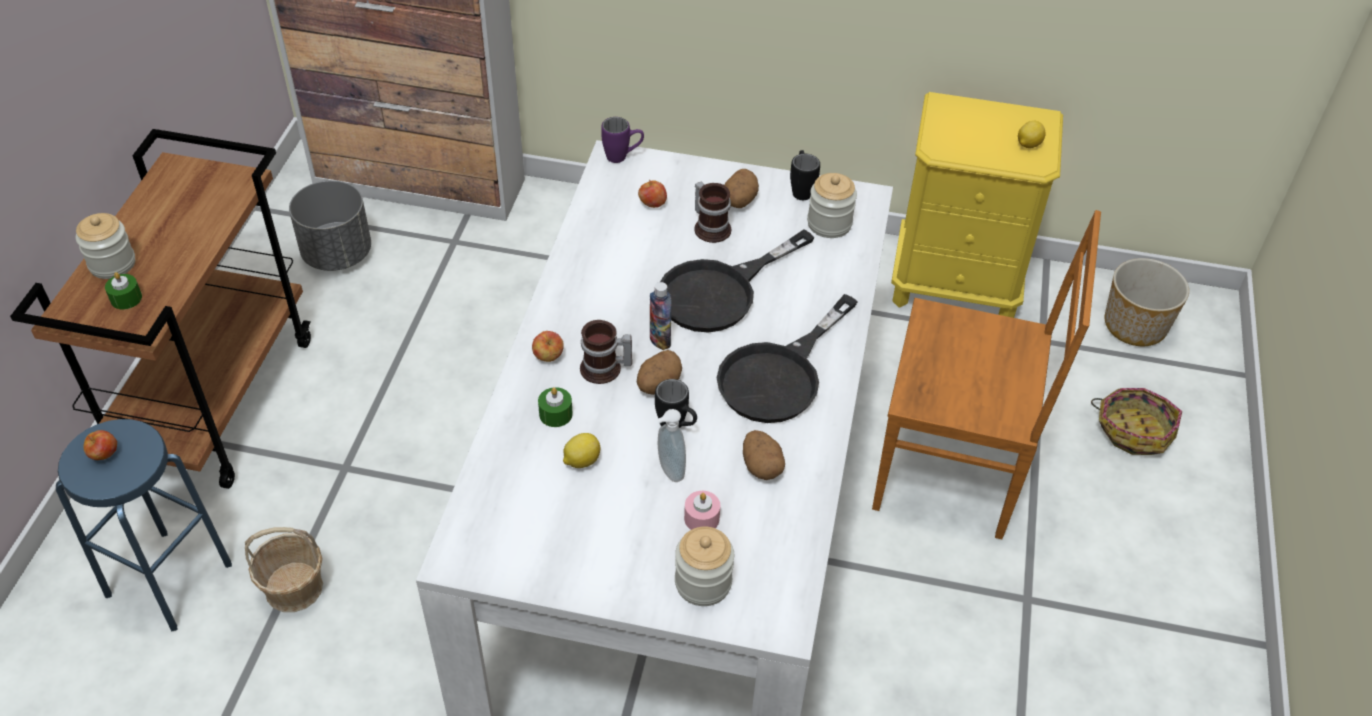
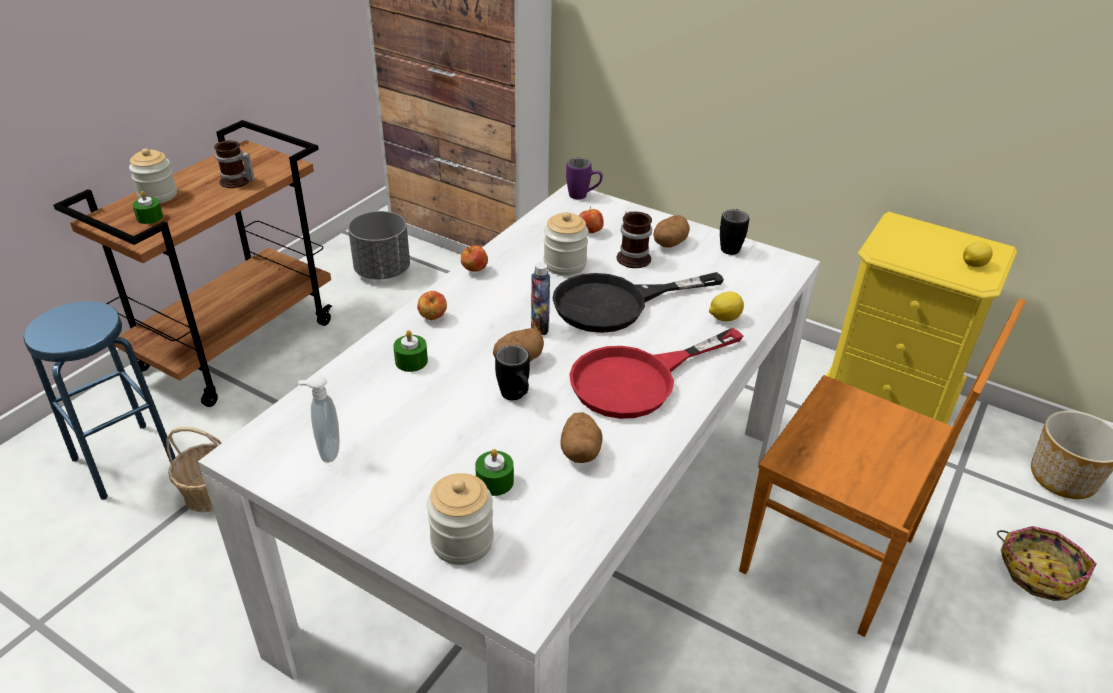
camera: 20 degrees right, 10 degrees down
(104, 455) = (68, 322): apple -> apple (474, 270)
(581, 461) = (410, 403): lemon -> lemon (724, 318)
(604, 370) = (476, 338): mug -> mug (237, 182)
(669, 471) = (486, 432): soap dispenser -> soap dispenser (327, 451)
(701, 518) = (494, 481): pink candle -> green candle
(779, 375) = (638, 380): black frying pan -> red frying pan
(829, 223) = (745, 275): jar -> jar (565, 264)

